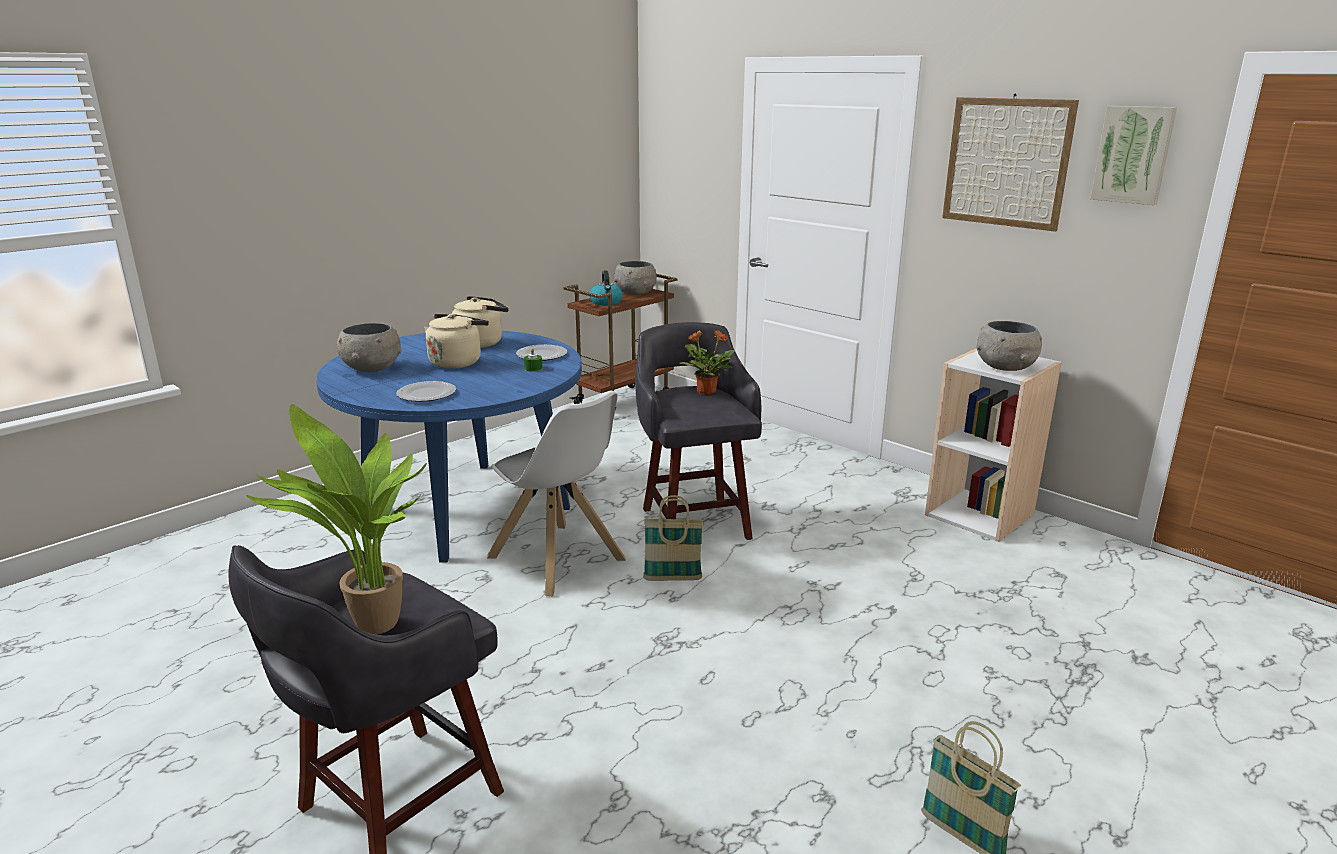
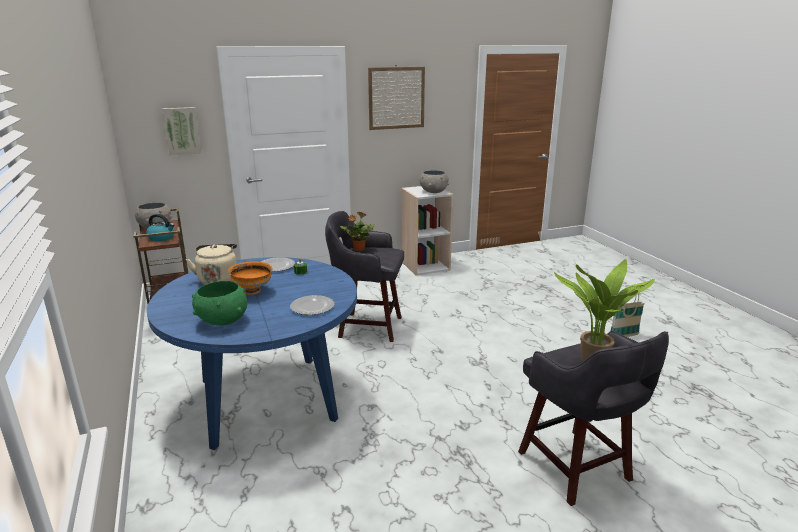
camera: 65 degrees left, 0 degrees up
(372, 368) = (222, 320): grey bowl -> green bowl
(457, 362) = (253, 291): beige kettle -> orange bowl
(558, 560) = (372, 376): chair -> none
(672, 578) = (421, 347): basket -> none
(1133, 154) = (448, 89): picture -> picture (182, 131)

